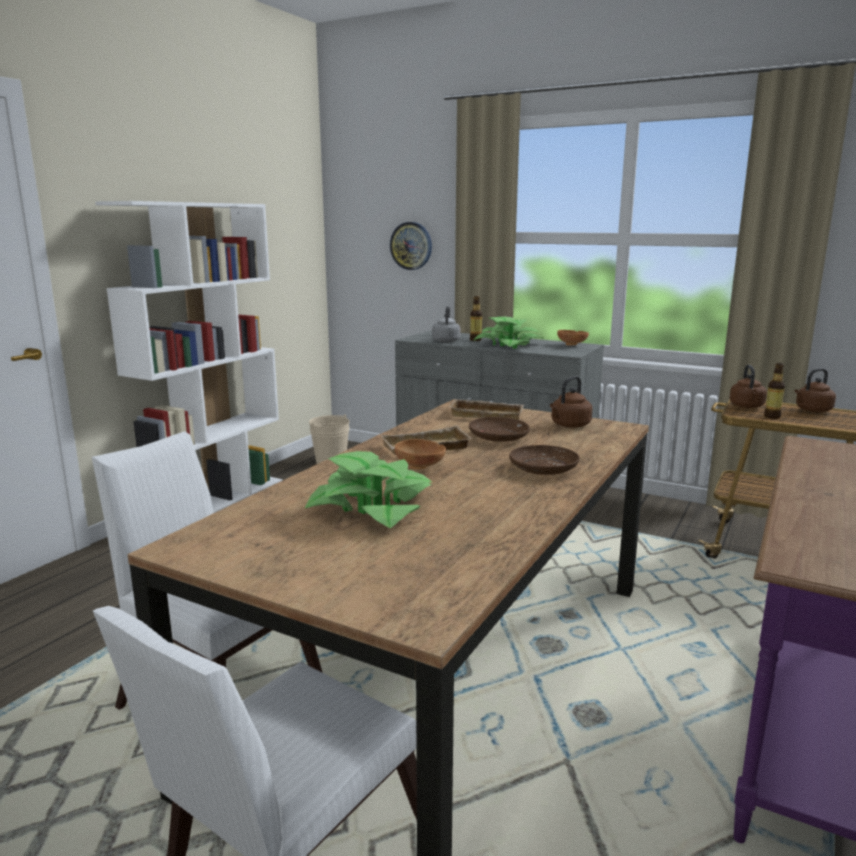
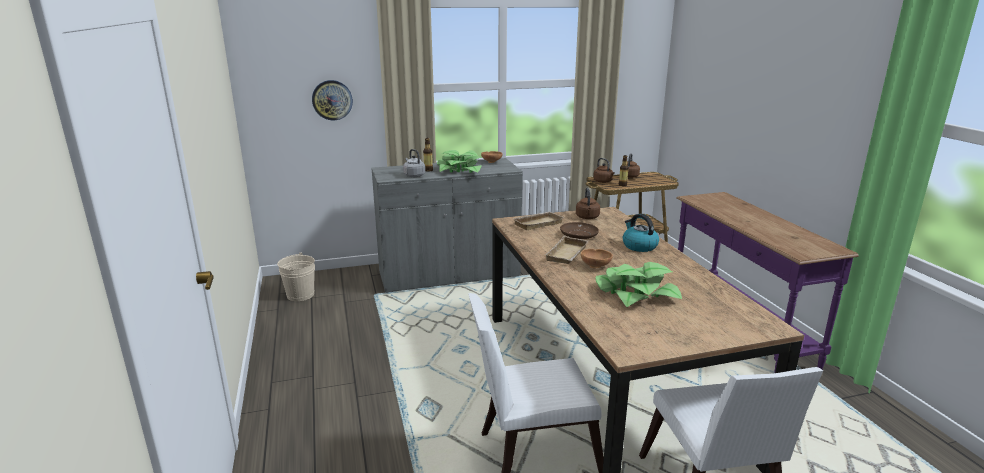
camera: 45 degrees left, 5 degrees up
(215, 501) = (273, 361): white bookcase -> none
(543, 468) = (639, 246): brown plate -> kettle

